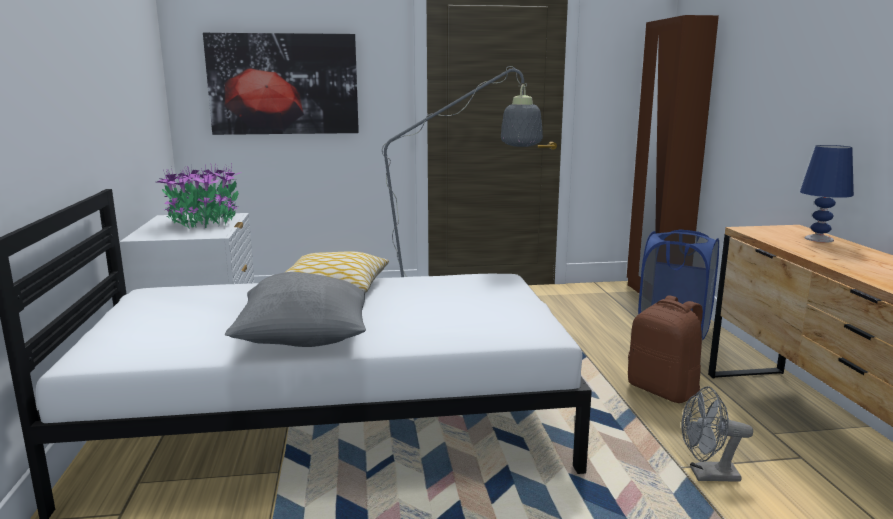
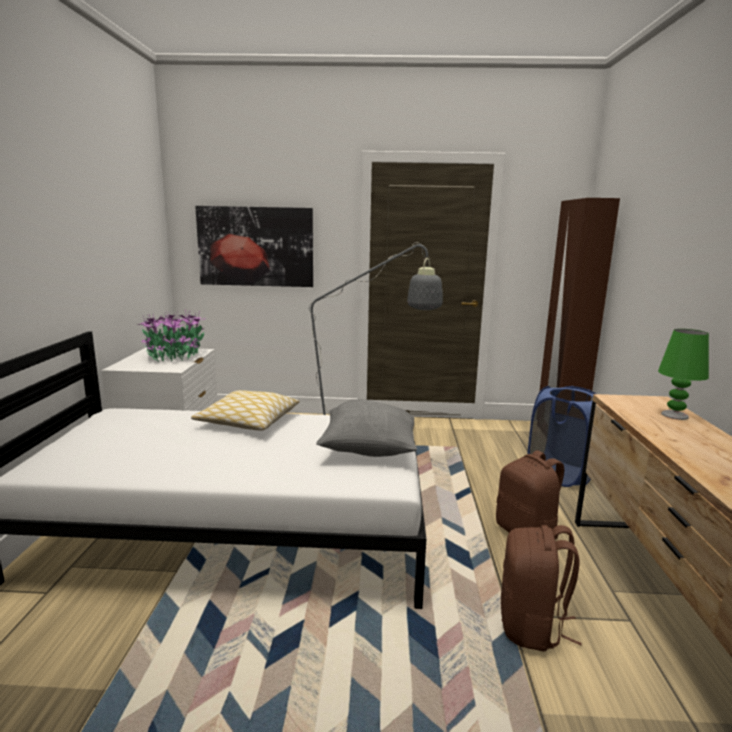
camera: 10 degrees right, 0 degrees up
(303, 340) = (194, 470): grey pillow -> grey pillow (368, 451)
(707, 475) = (532, 626): grey fan -> brown backpack
(818, 239) = (674, 415): blue table lamp -> green table lamp

